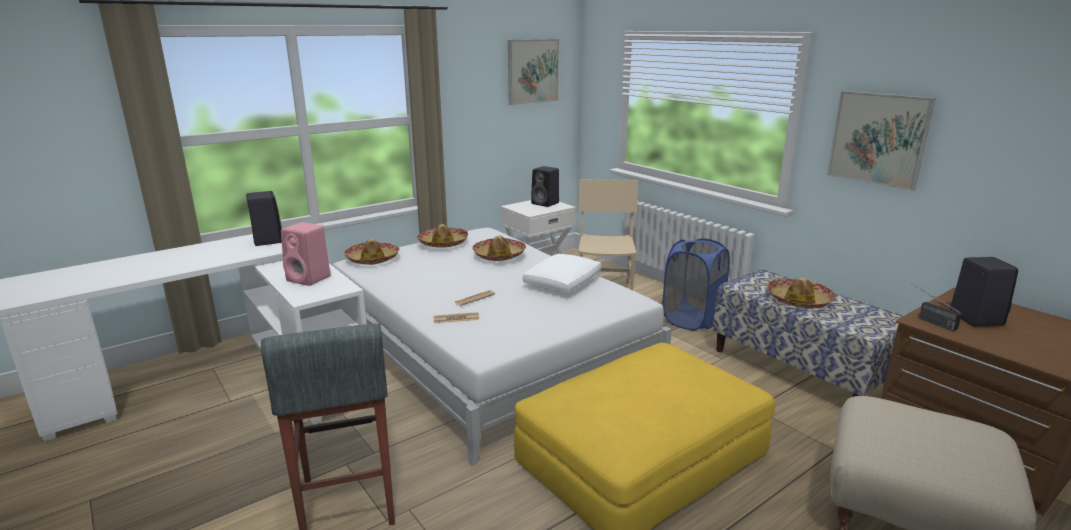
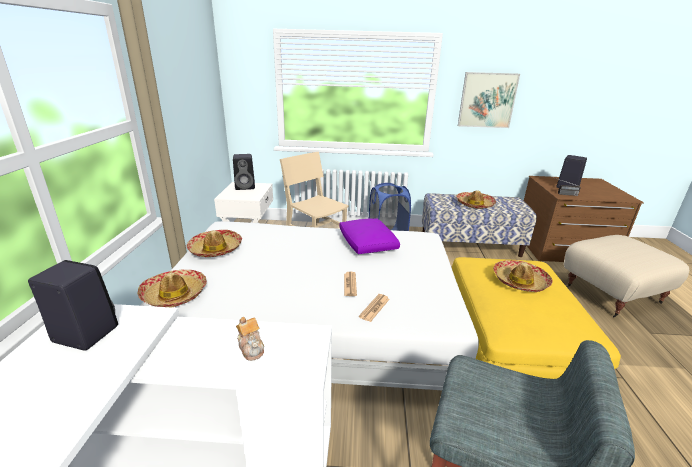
camera: 50 degrees left, 5 degrees up
(310, 279) = (251, 348): pink speaker -> teapot
(499, 255) = (284, 241): hat -> hat (519, 281)
(533, 71) = (198, 65): picture -> none
(563, 283) = (367, 243): white pillow -> purple pillow

